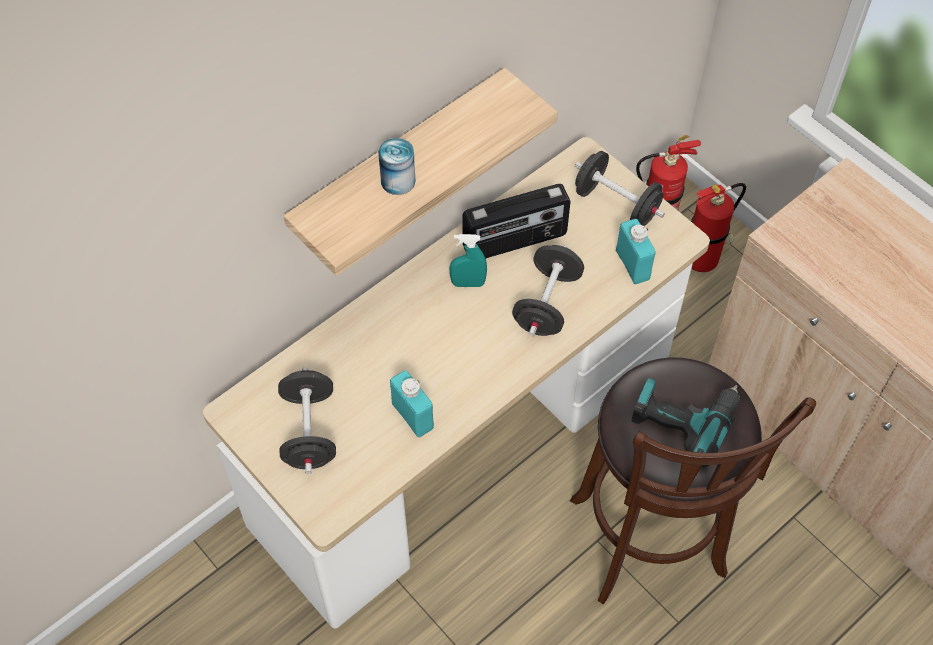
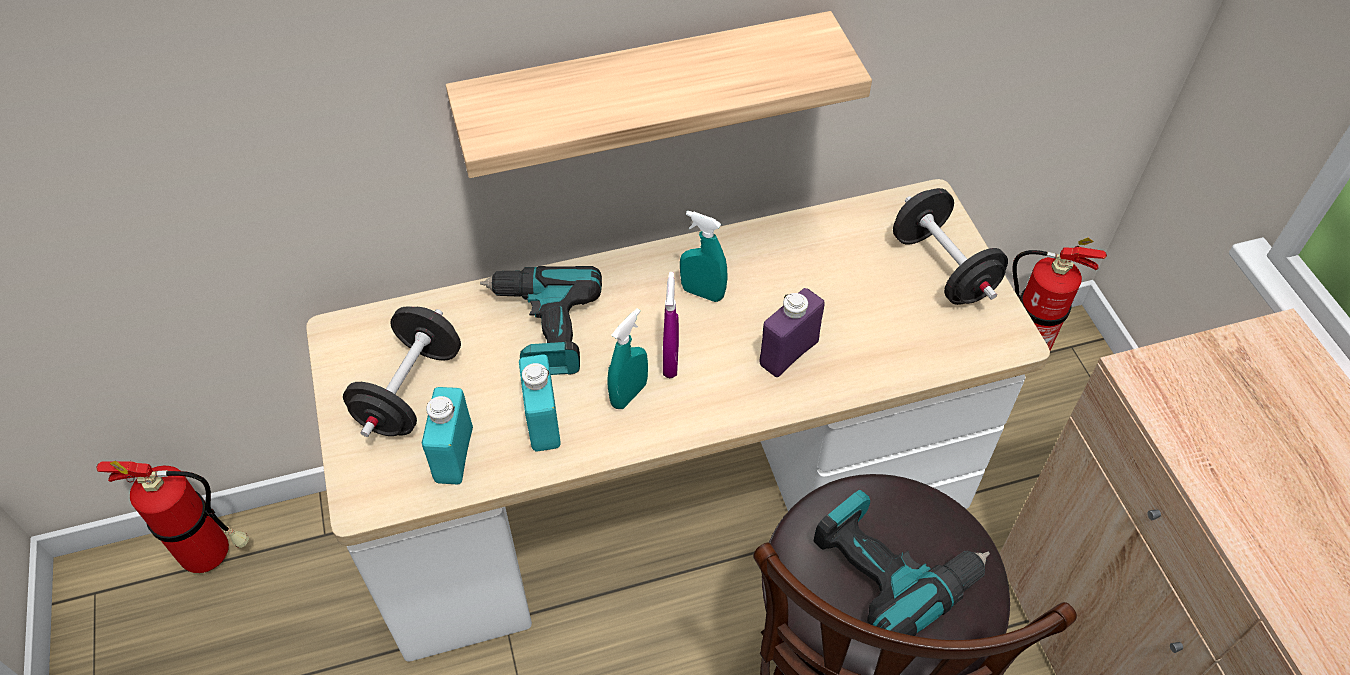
camera: 25 degrees right, 5 degrees down
(374, 351) = (543, 328): none -> power drill
(398, 181) = (611, 91): can -> none
(458, 374) = (629, 394): none -> turquoise spray bottle
(473, 340) = (670, 361): none -> purple spray bottle
(515, 242) = (788, 266): radio -> none
(547, 304) = (788, 353): black dumbbell -> purple bottle
(632, 265) = (927, 347): turquoise bottle -> turquoise bottle (454, 454)
(704, 260) = (1066, 413): fire extinguisher -> fire extinguisher (213, 554)

